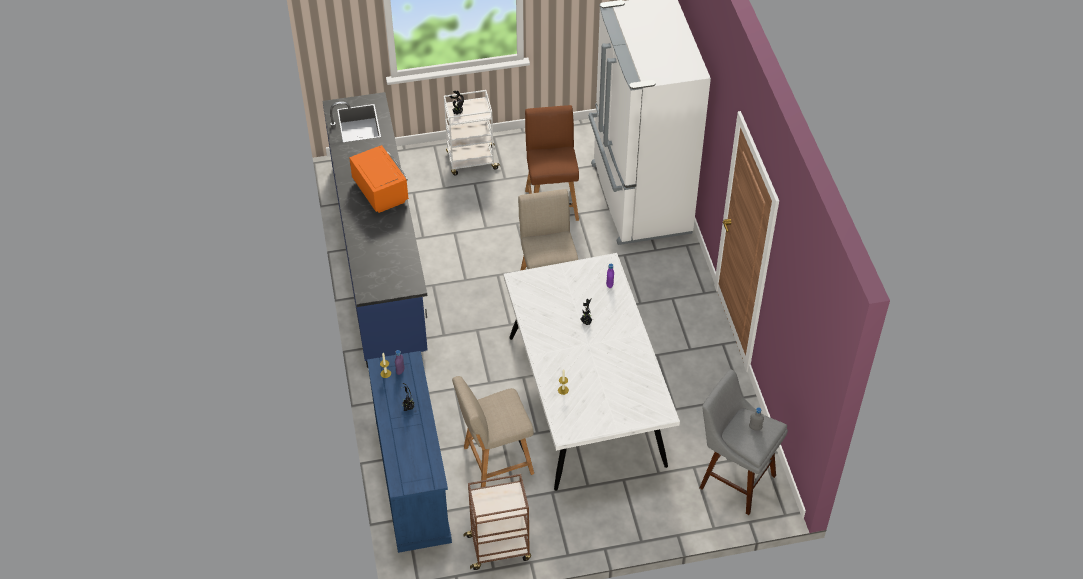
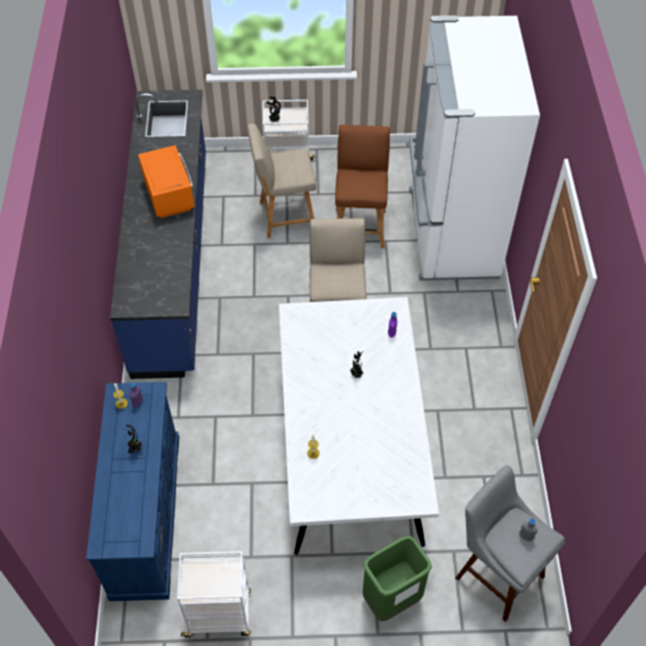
camera: 10 degrees right, 5 degrees up
(494, 461) = (237, 508): beige chair -> beige chair (284, 216)
(499, 547) = (219, 614): brown cart -> white cart
(647, 513) = (391, 599): none -> green trash can

